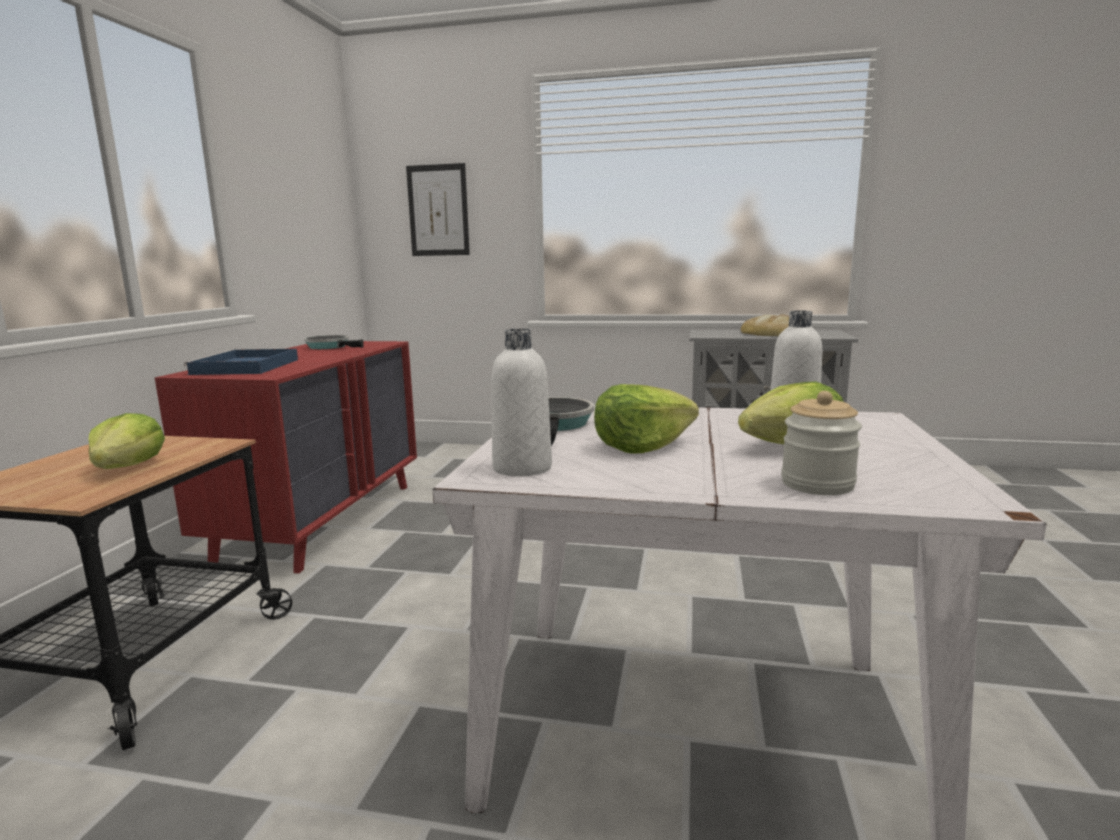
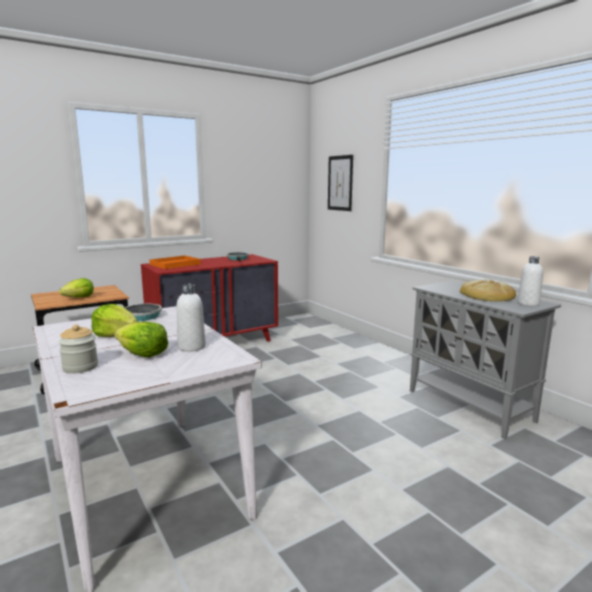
camera: 45 degrees right, 0 degrees up
(245, 367) = (174, 264): blue tray -> orange tray
(522, 468) = (65, 329): white bottle -> white bottle (528, 303)

